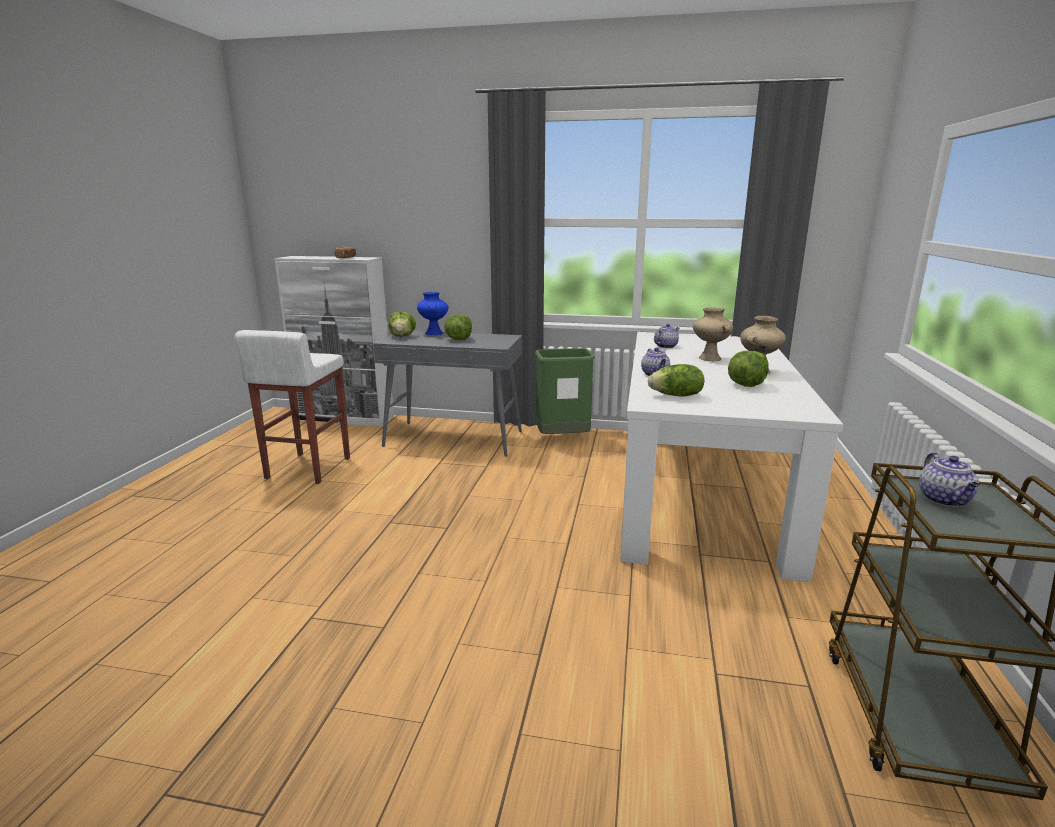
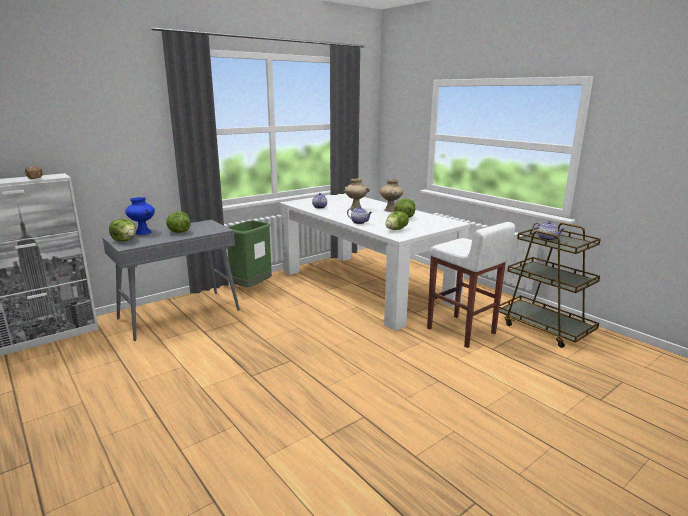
camera: 50 degrees left, 0 degrees up
(307, 468) = (104, 381): white stool -> white stool (461, 331)

